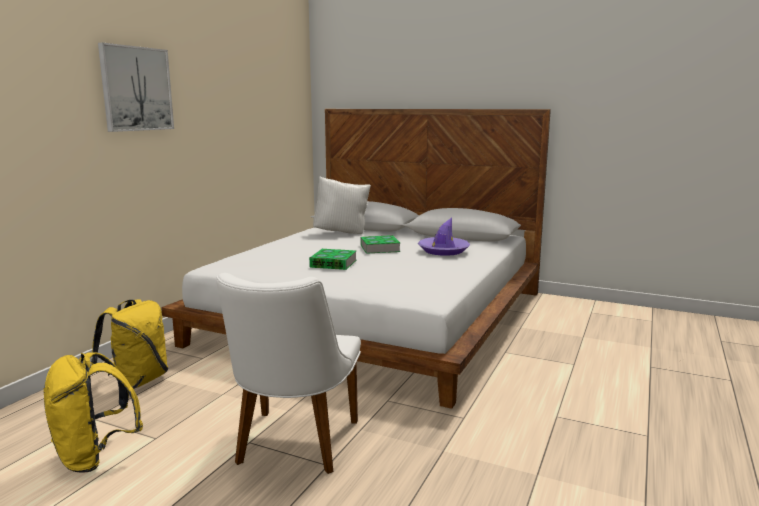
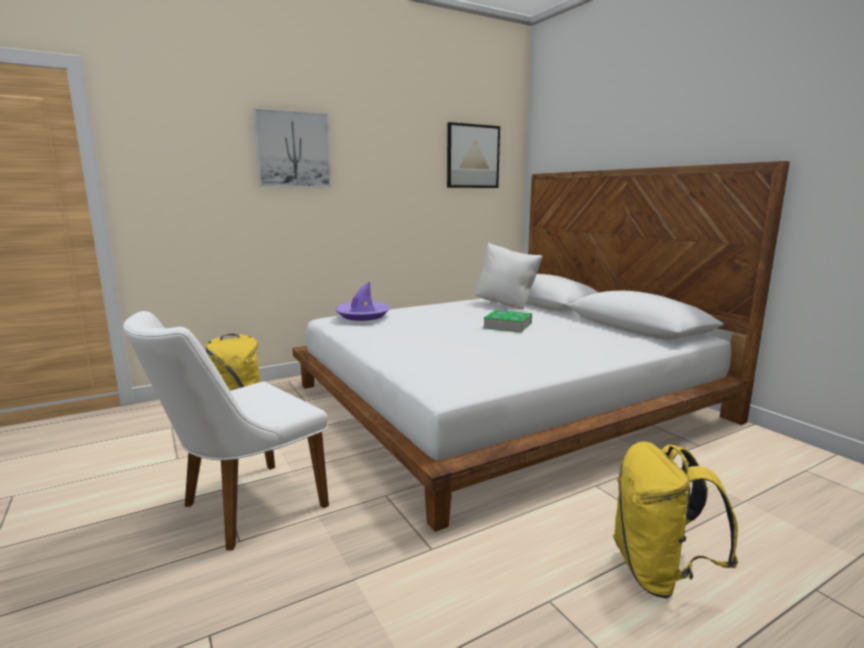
camera: 35 degrees right, 0 degrees up
(95, 456) = (126, 458): yellow backpack -> yellow backpack (659, 573)
(276, 92) = (473, 156): none -> picture
(333, 263) = (432, 332): book -> none
(443, 251) = (574, 339): purple hat -> purple hat (363, 316)

